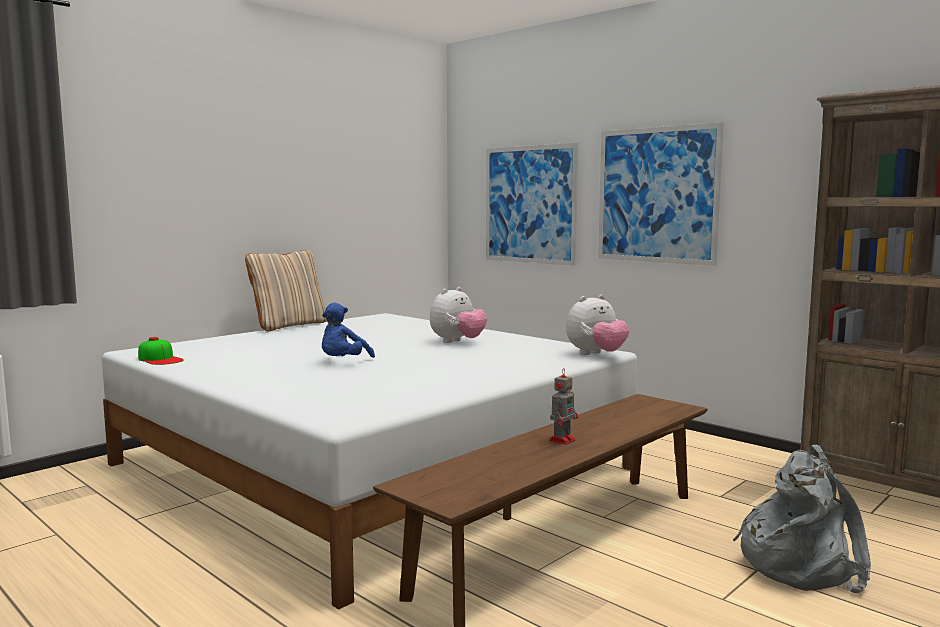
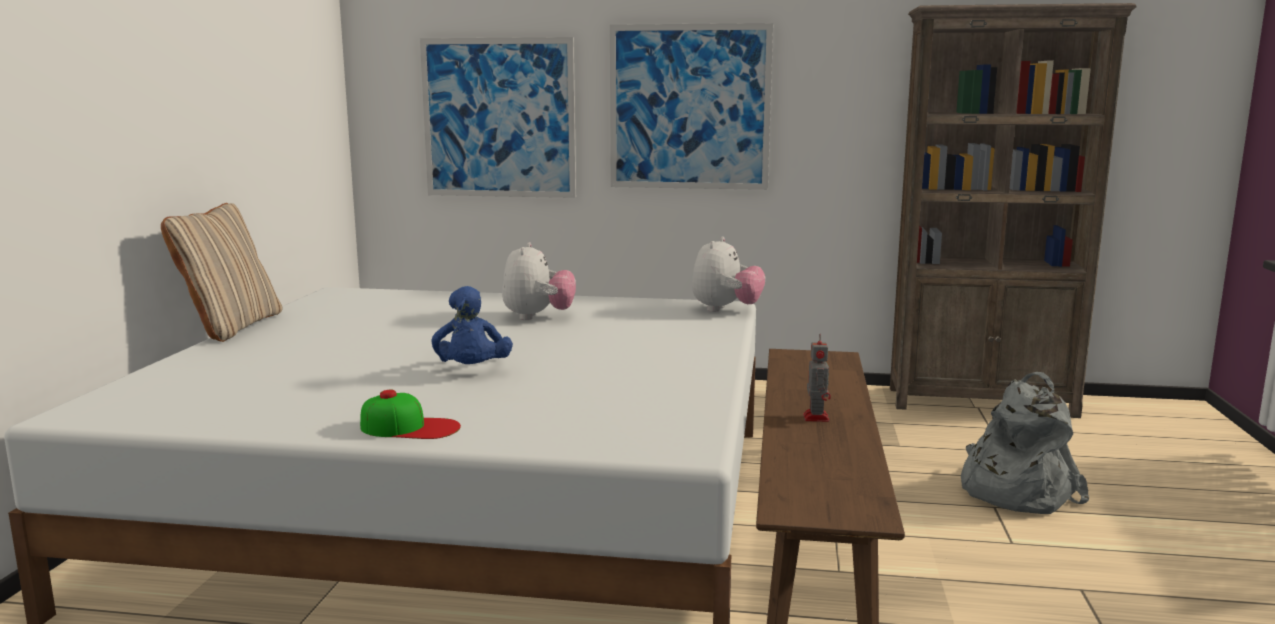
camera: 35 degrees left, 5 degrees up
(160, 359) = (166, 419): cap -> cap (410, 427)

